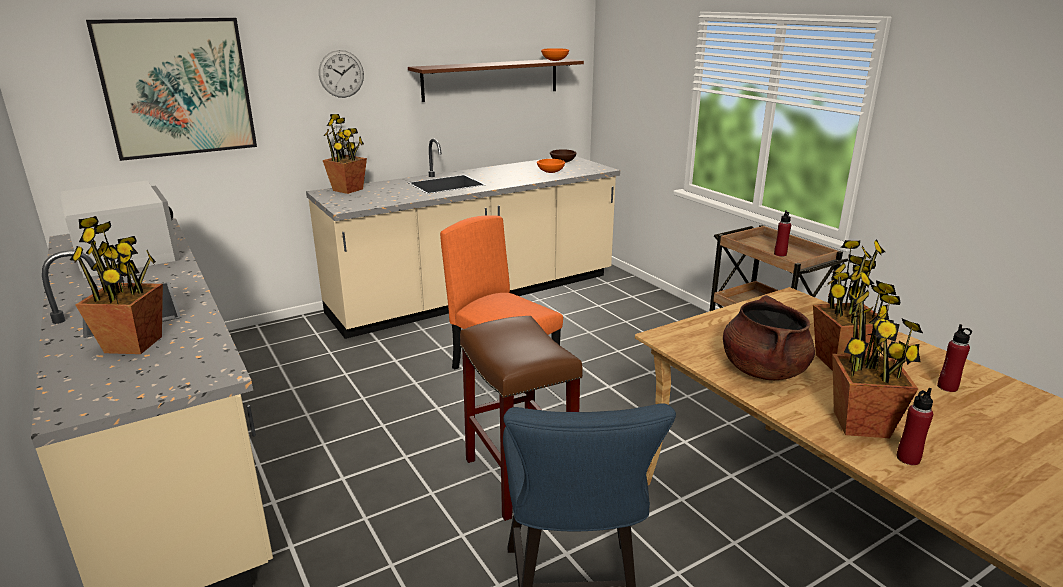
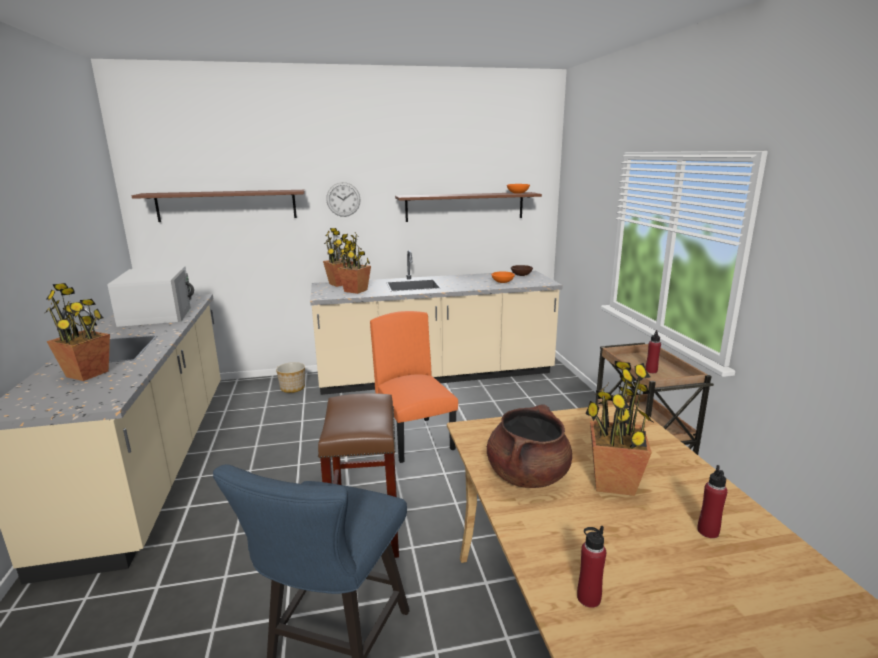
camera: 20 degrees right, 5 degrees down
(177, 87) = (227, 205): picture -> brown shelf
(300, 336) = (293, 388): none -> planter
(861, 424) = (573, 550): potted plant -> potted plant (356, 291)

